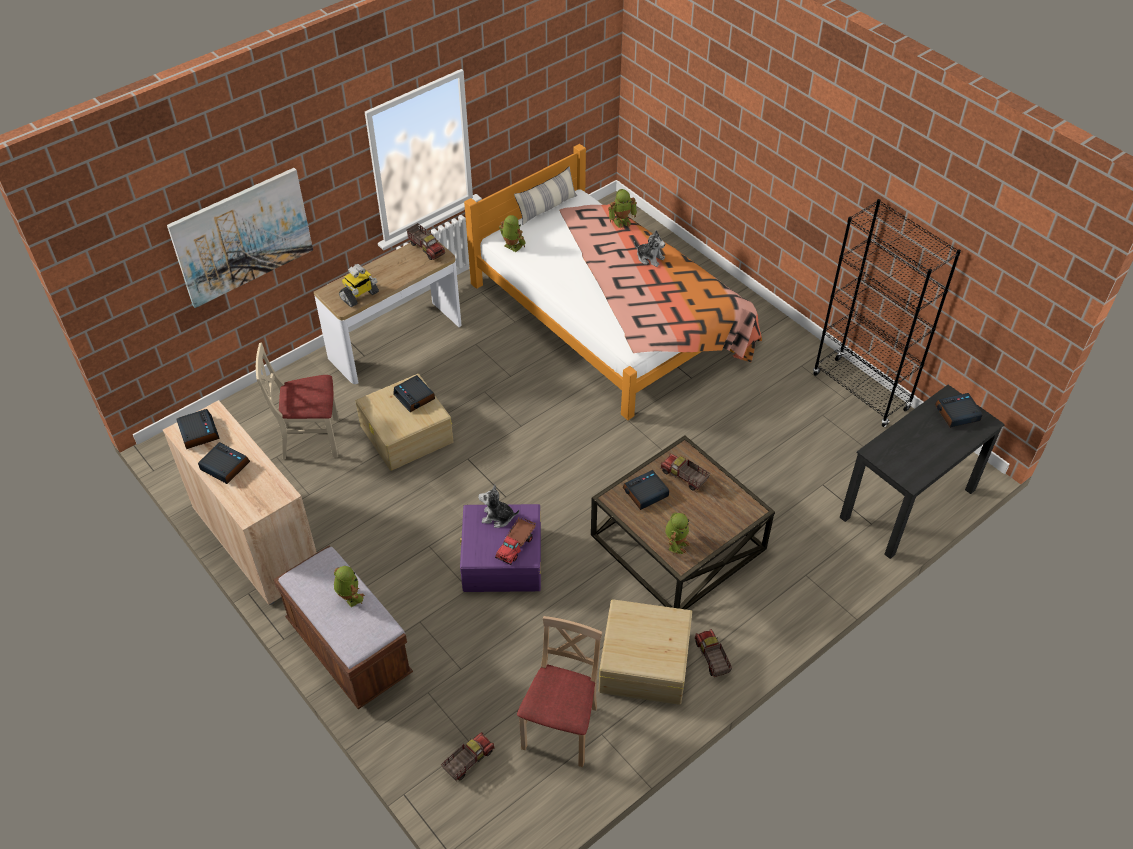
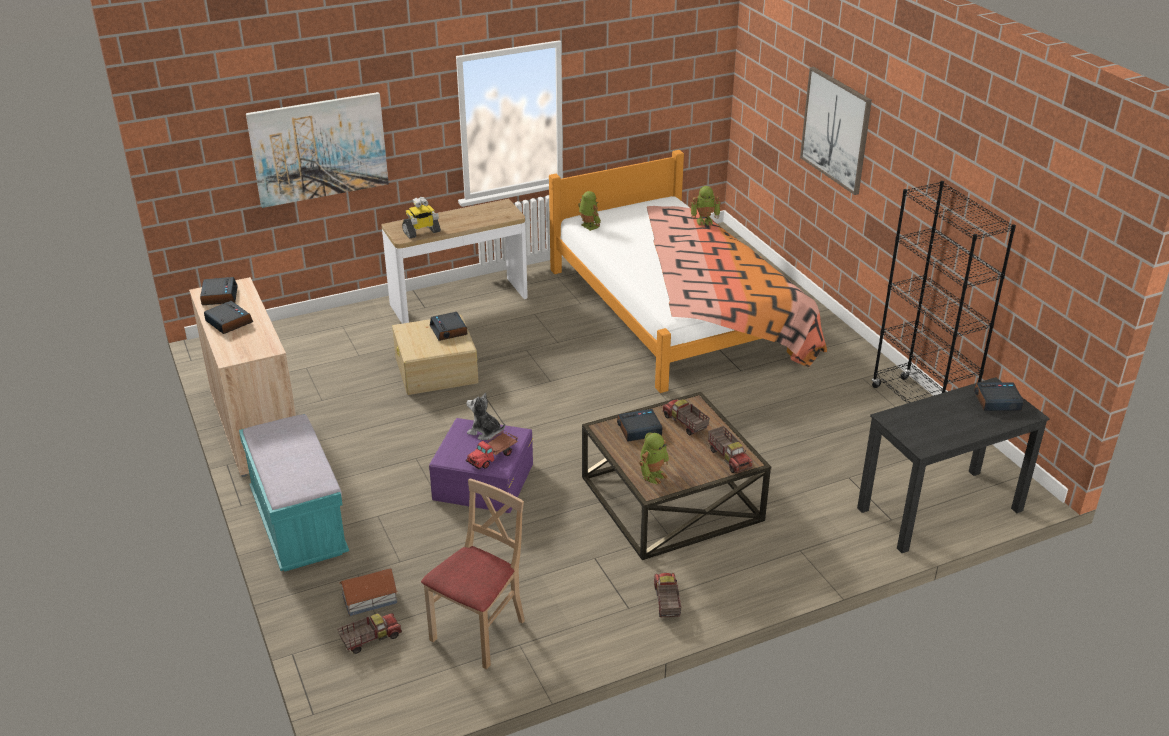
camera: 15 degrees right, 15 degrees down
(311, 439) = (344, 360): beige chair -> none
(349, 598) = (301, 453): toy robot -> none
(349, 649) = (298, 525): brown bench -> turquoise bench
(426, 248) = (501, 208): toy truck -> toy truck (729, 458)
(449, 717) = (369, 598): none -> toy house
(546, 208) = (635, 204): pillow -> none
(643, 662) = (591, 591): beige storage box -> none
(650, 258) = (720, 250): plush toy -> none
(751, 131) = (836, 129): none -> picture

